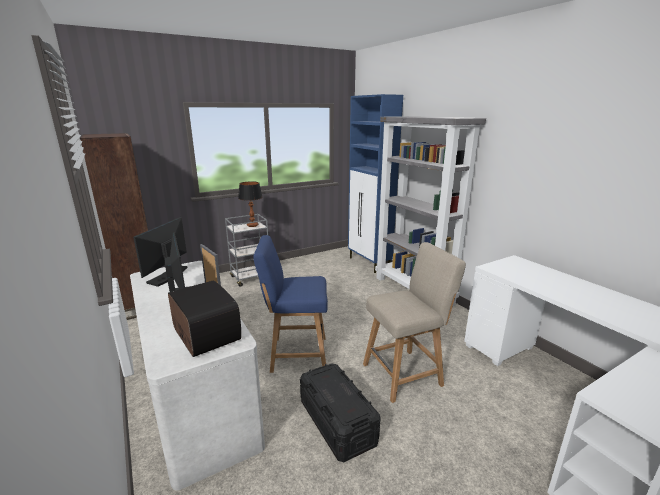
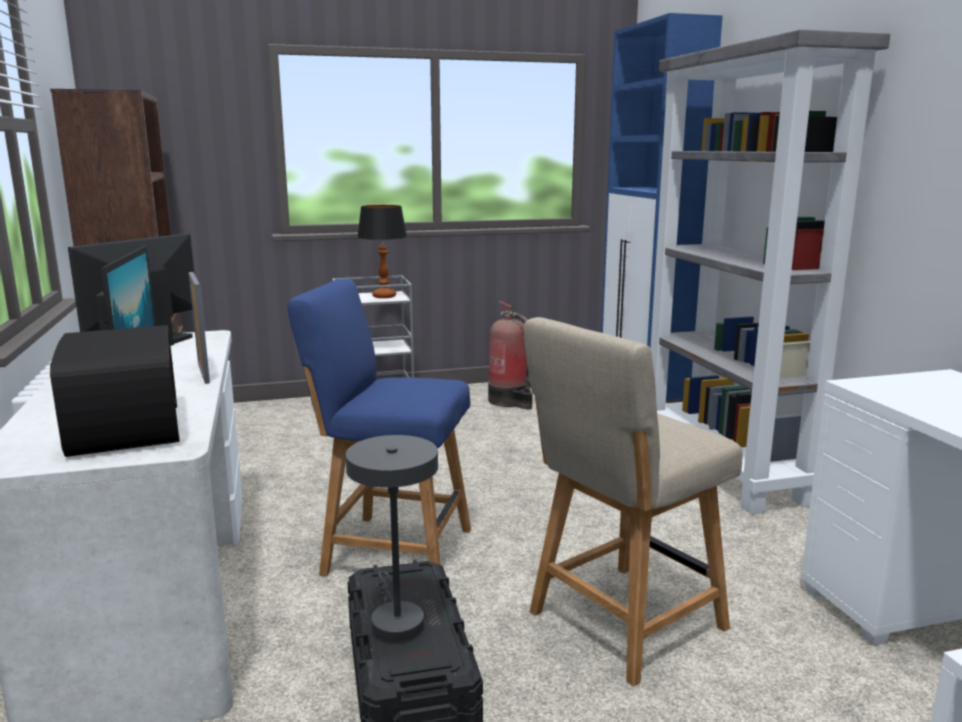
camera: 15 degrees right, 5 degrees down
(311, 267) = (510, 401): none -> fire extinguisher
(333, 395) = (394, 619): none -> grey table lamp
(405, 373) = (620, 624): beige chair -> beige chair turned 150 degrees clockwise

